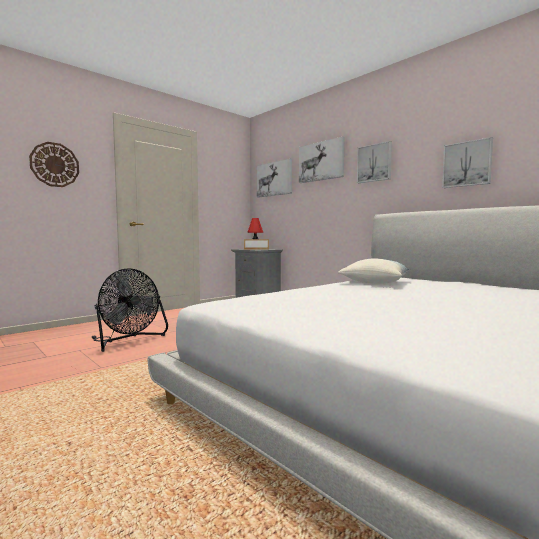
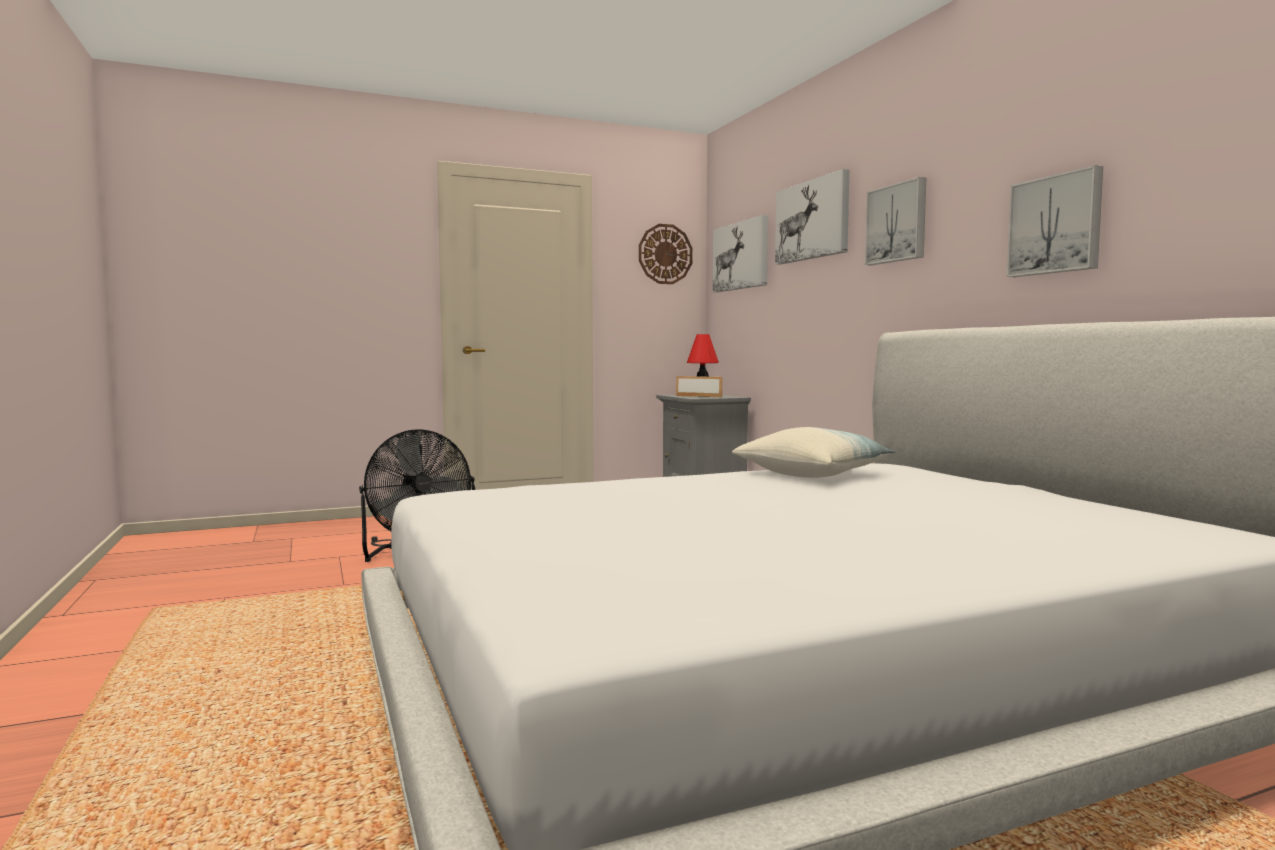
camera: 20 degrees right, 0 degrees up
(55, 165) = (342, 257): wall clock -> wall clock (665, 254)

